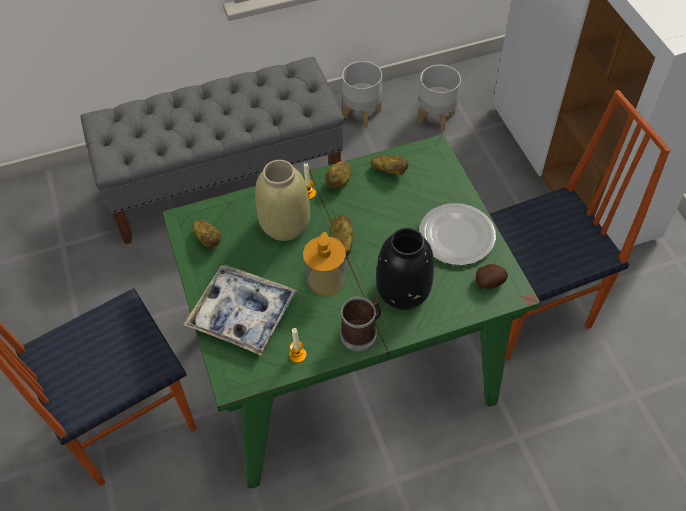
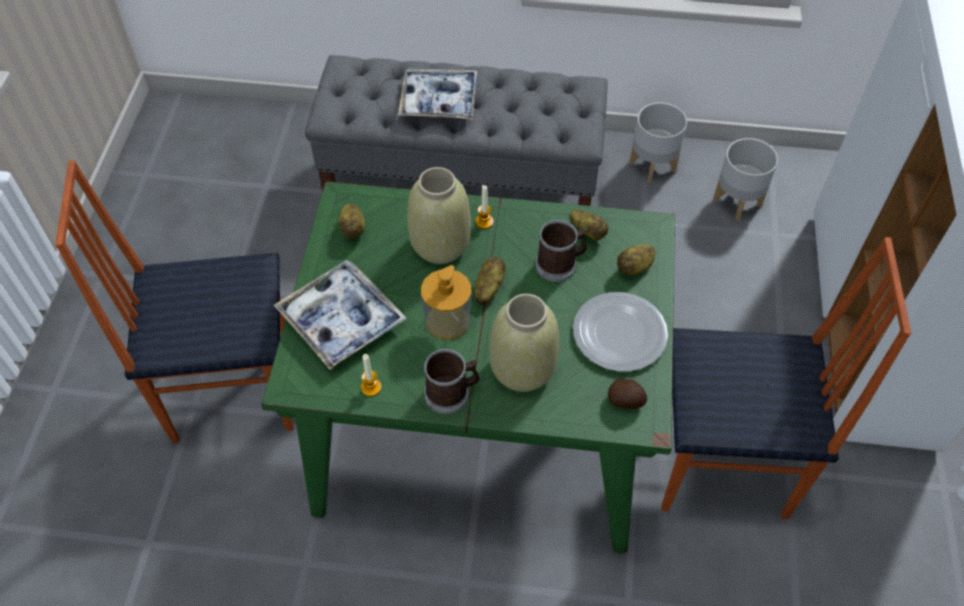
camera: 25 degrees right, 0 degrees up
(195, 119) = (439, 101): none -> tray
(339, 181) = (525, 222): potato -> potato (635, 267)
(384, 202) = (560, 264): none -> mug
(403, 291) = (522, 368): black vase -> beige vase

